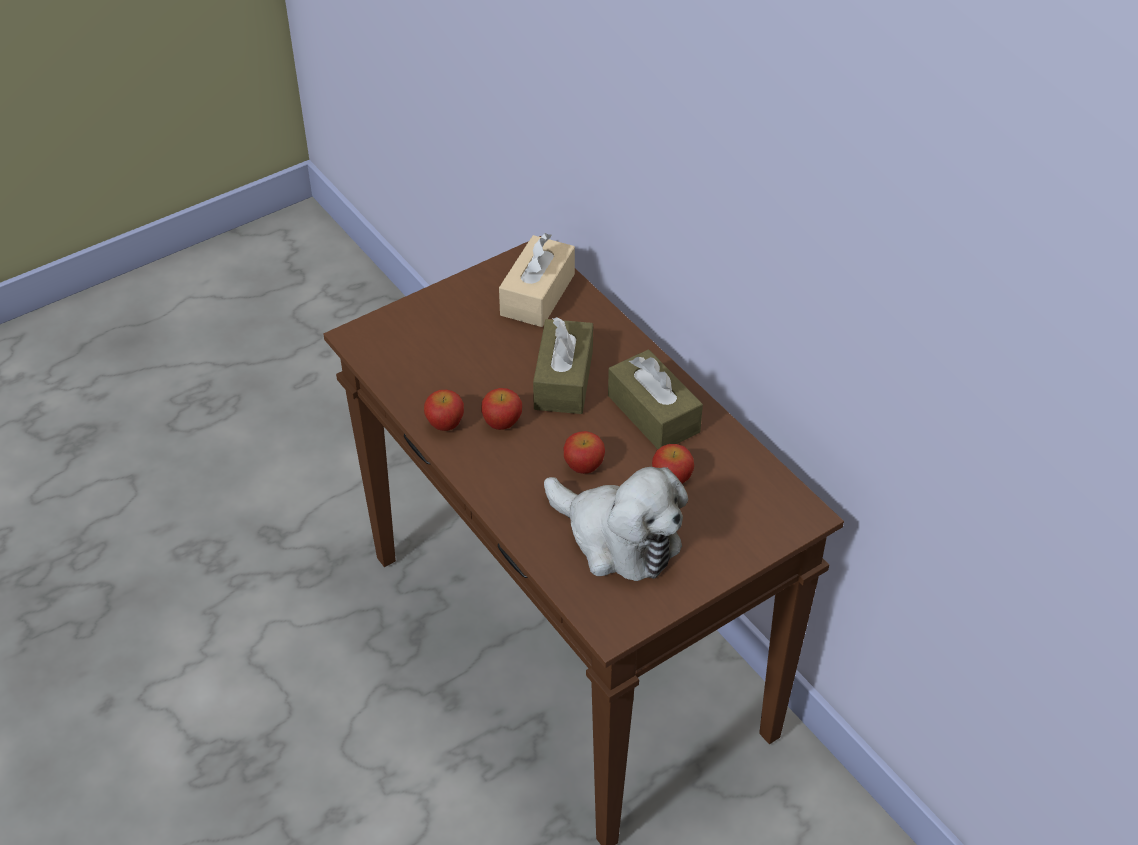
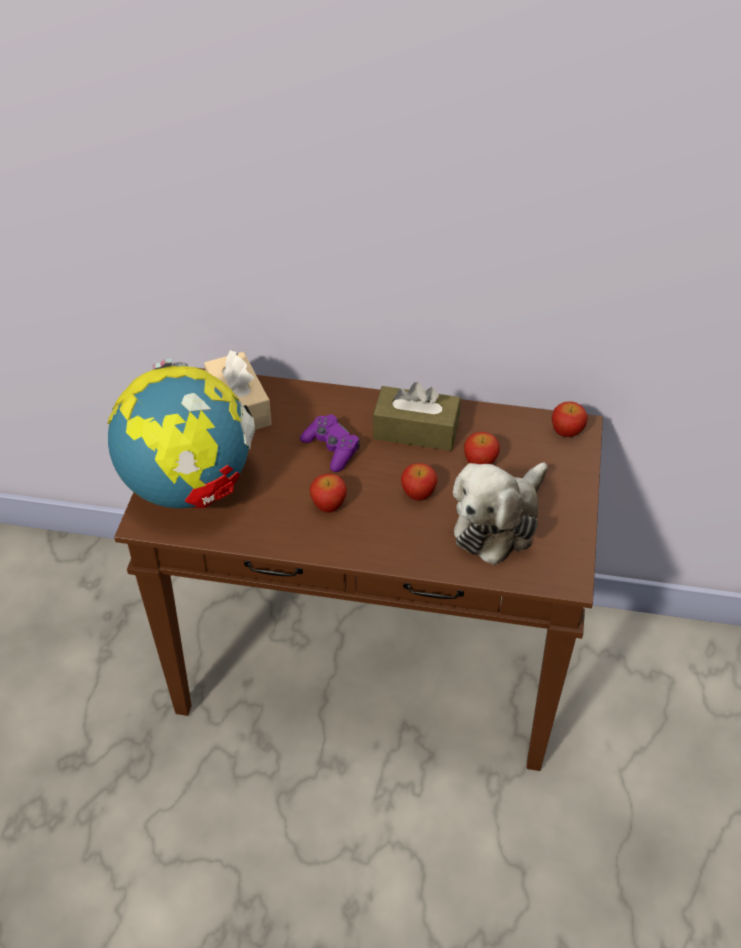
camera: 45 degrees left, 0 degrees up
(418, 334) = (189, 487): none -> globe
(445, 424) = (291, 534): apple -> apple (567, 431)
(563, 380) = (331, 449): brown tissue box -> purple game controller
(618, 538) = (498, 522): plush toy -> plush toy turned 135 degrees clockwise

